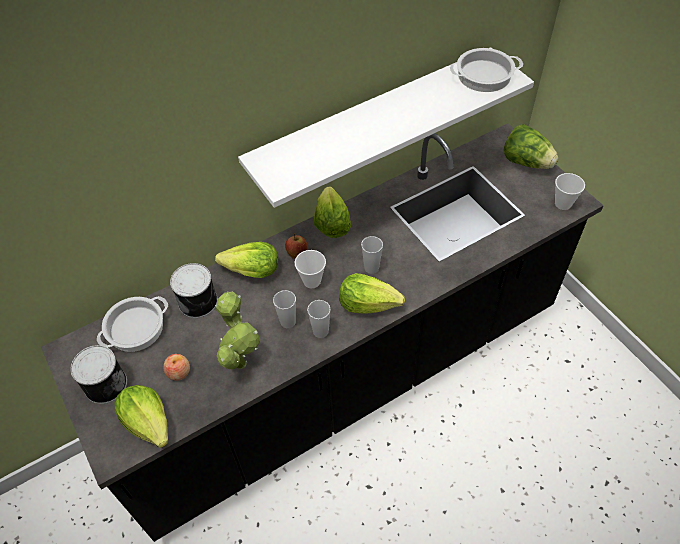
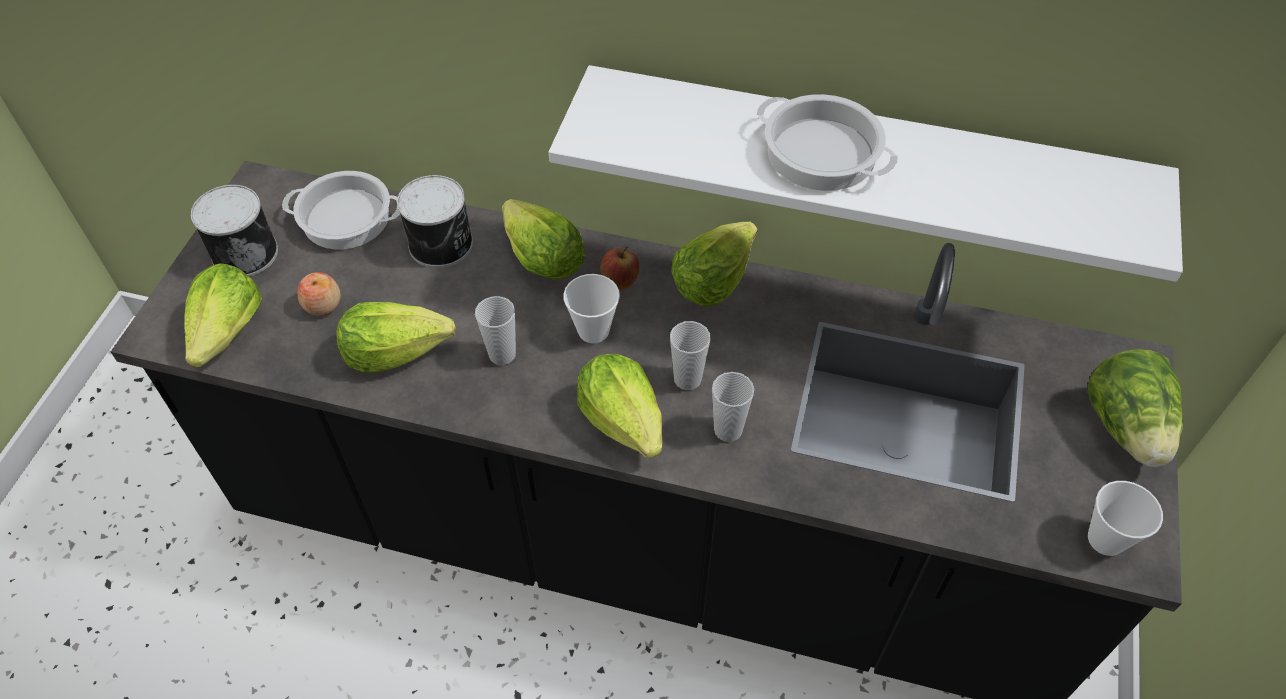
camera: 45 degrees right, 0 degrees up
(240, 360) = (396, 351): potted plant -> lettuce
(320, 331) = (523, 401): cup -> cup (728, 430)
(484, 76) = (1099, 202): cooking pot -> cooking pot (820, 153)

